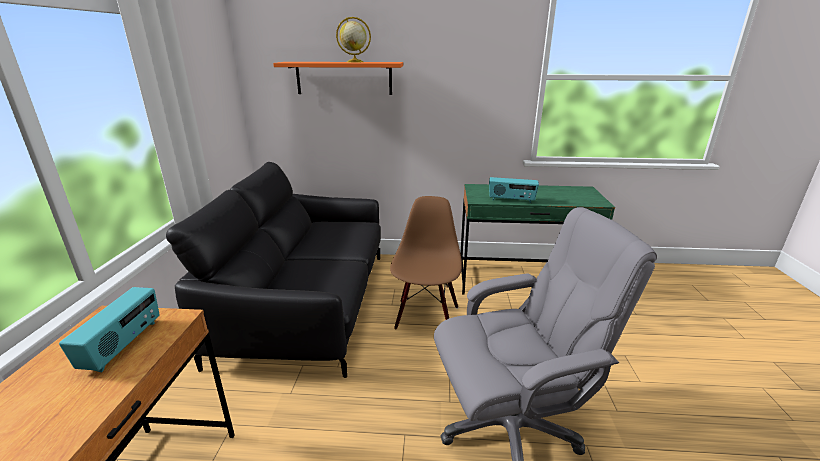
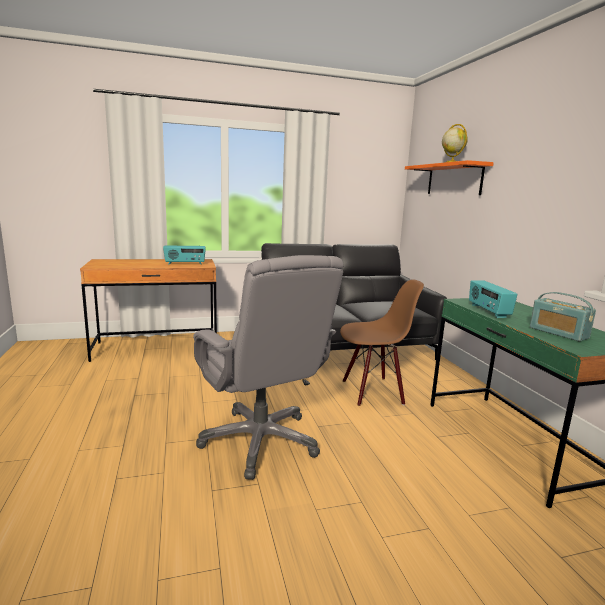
camera: 70 degrees right, 10 degrees down
(566, 197) = (558, 333): none -> radio

